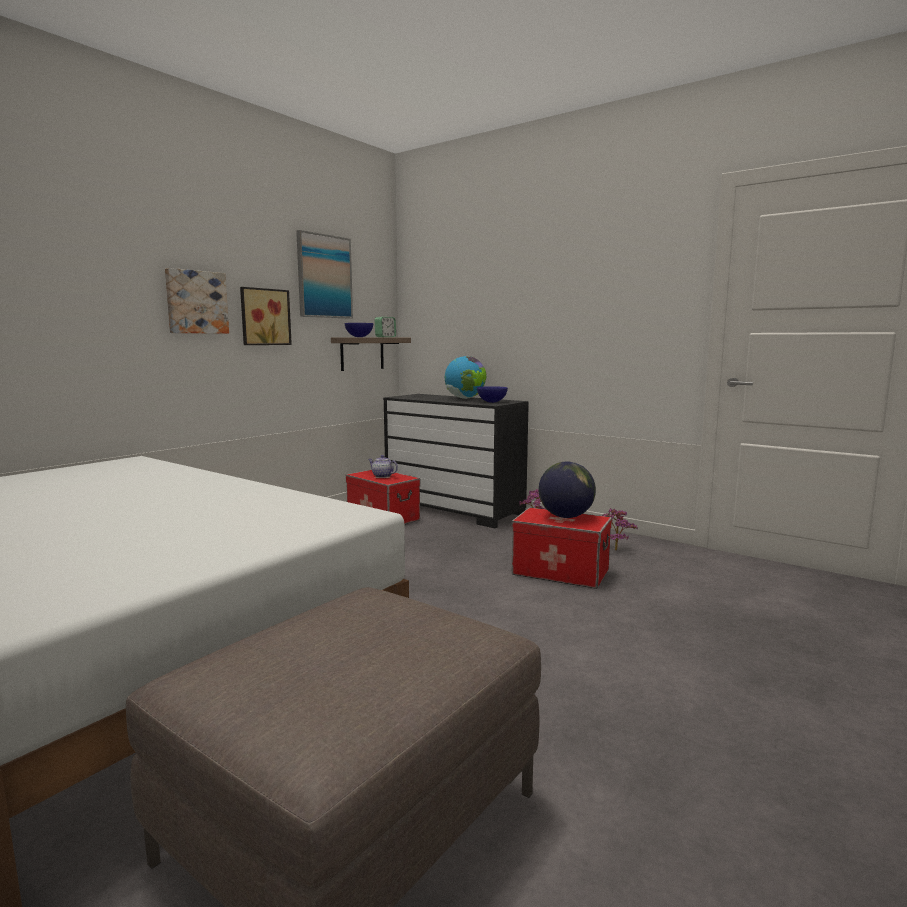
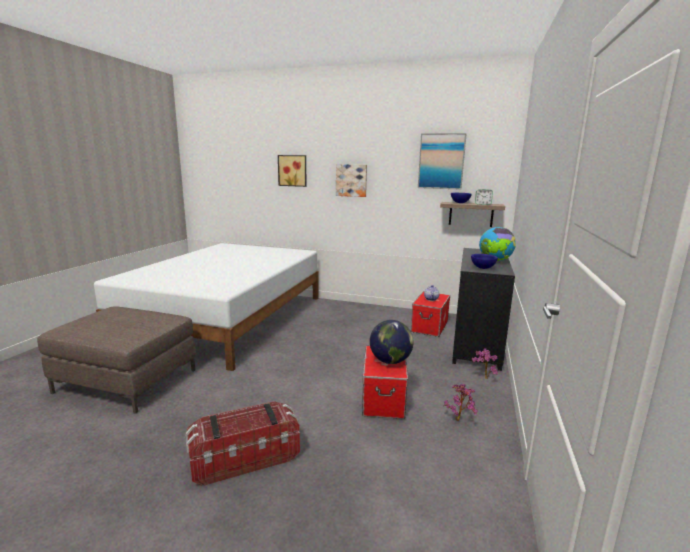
camera: 70 degrees right, 5 degrees up
(264, 317) = (391, 188): picture -> picture (293, 170)
(685, 671) = (244, 458): none -> storage box

